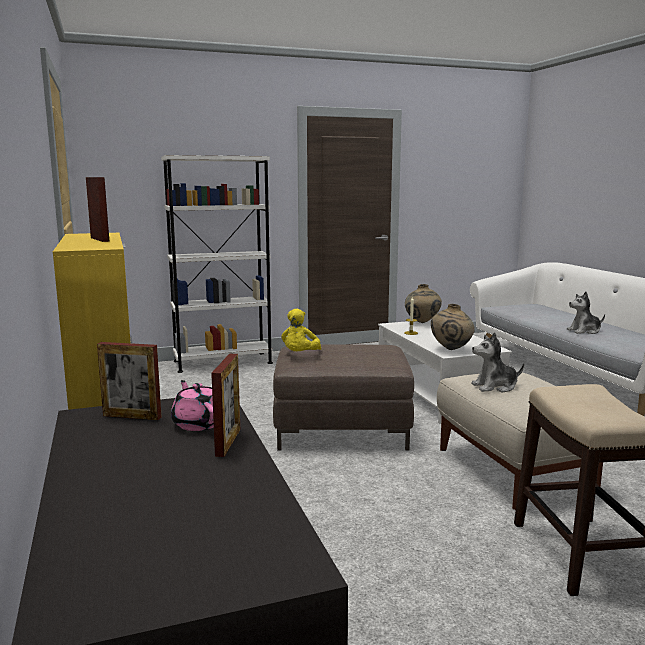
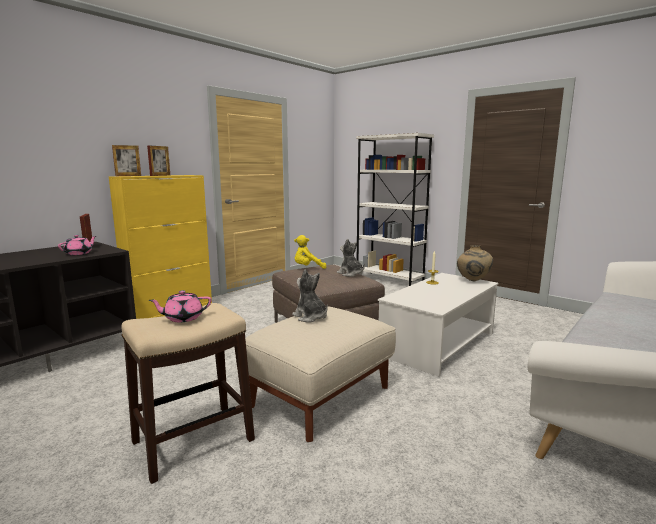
camera: 60 degrees right, 0 degrees up
(228, 442) = (54, 259): picture frame -> picture frame (128, 176)
(451, 349) = (406, 297): beige vase -> none
(584, 331) = (600, 335): plush toy -> plush toy (350, 274)
(591, 404) = (183, 318): none -> pink teapot

